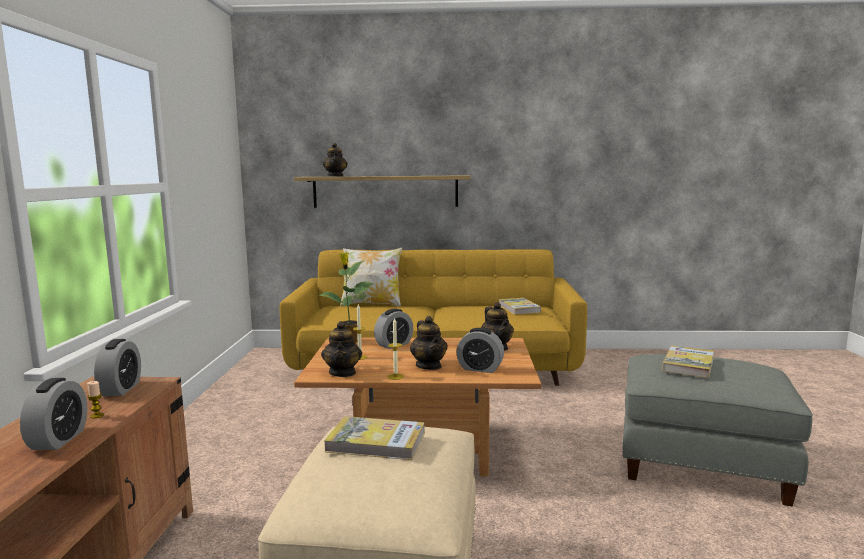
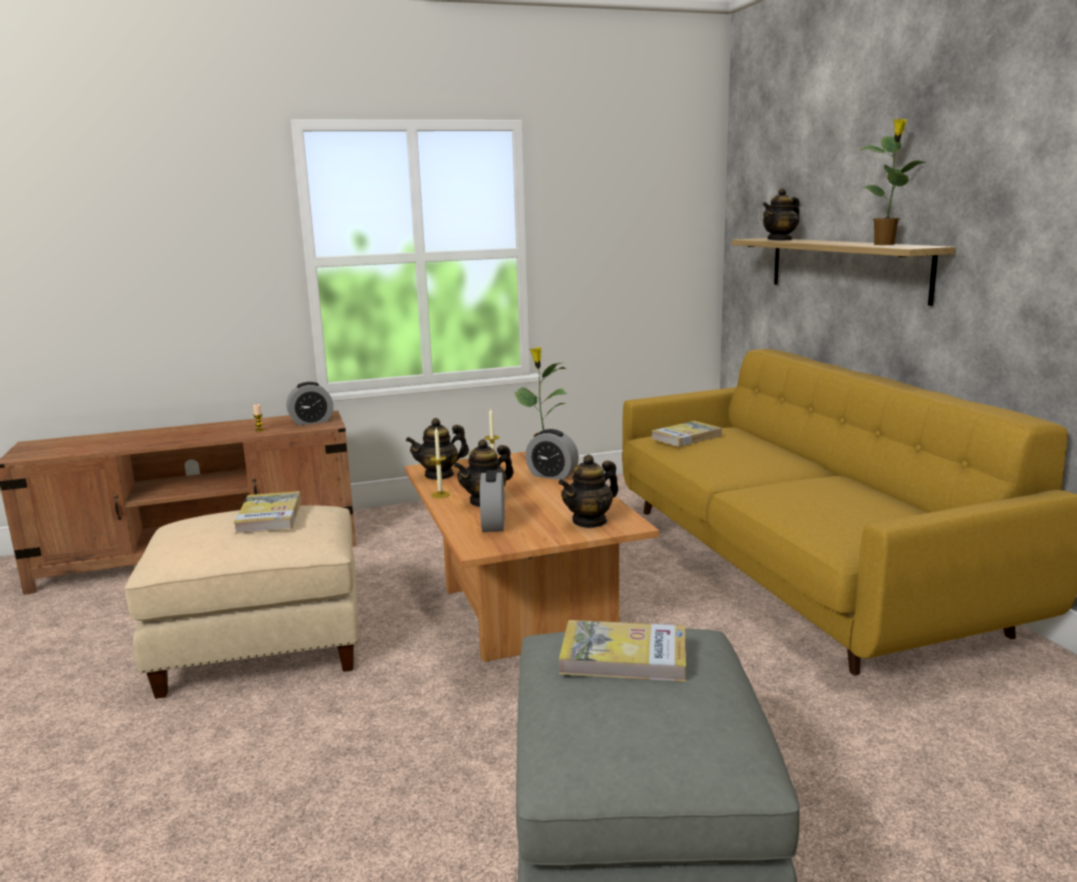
camera: 70 degrees right, 5 degrees up
(59, 440) = (219, 433): alarm clock -> none
(372, 304) = (768, 440): pillow -> none
(431, 175) = (885, 244): none -> potted plant
(519, 308) = (886, 515): book -> book (686, 437)

